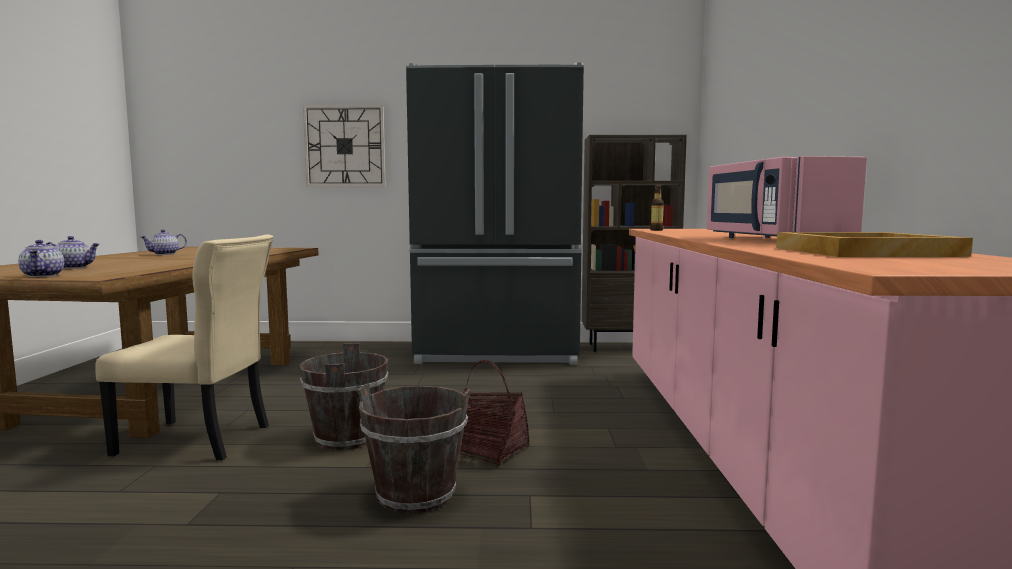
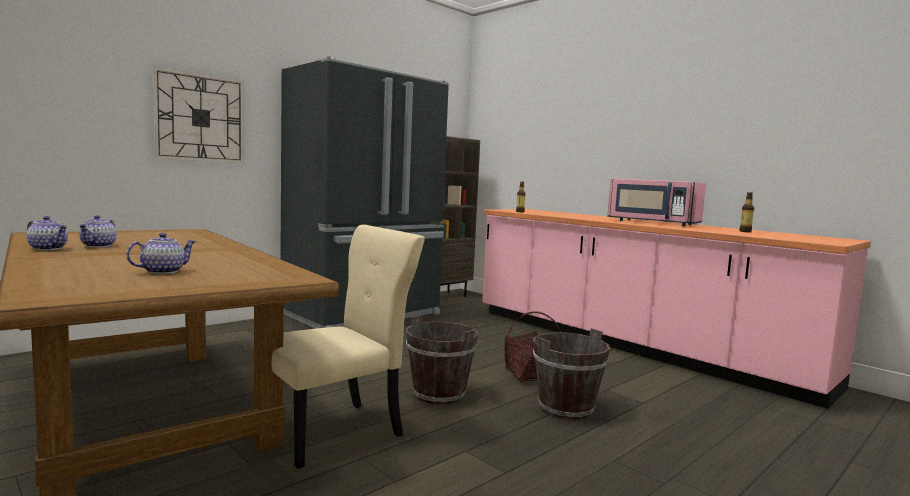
camera: 45 degrees left, 0 degrees up
(44, 275) = (230, 283): teapot -> teapot (49, 248)
(863, 252) = (745, 231): beige tray -> bottle

